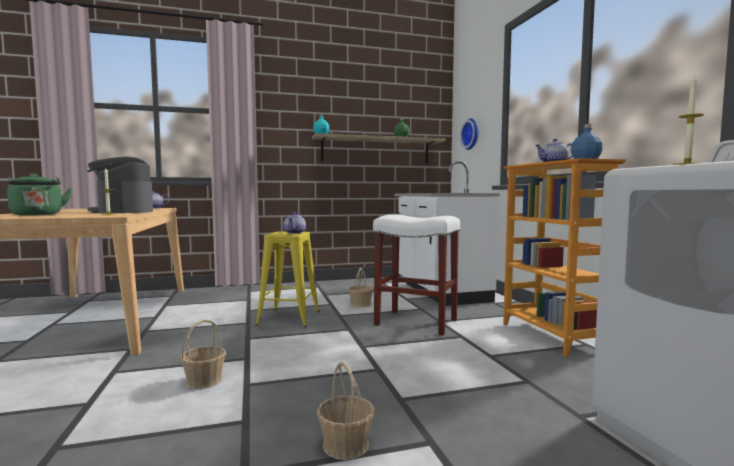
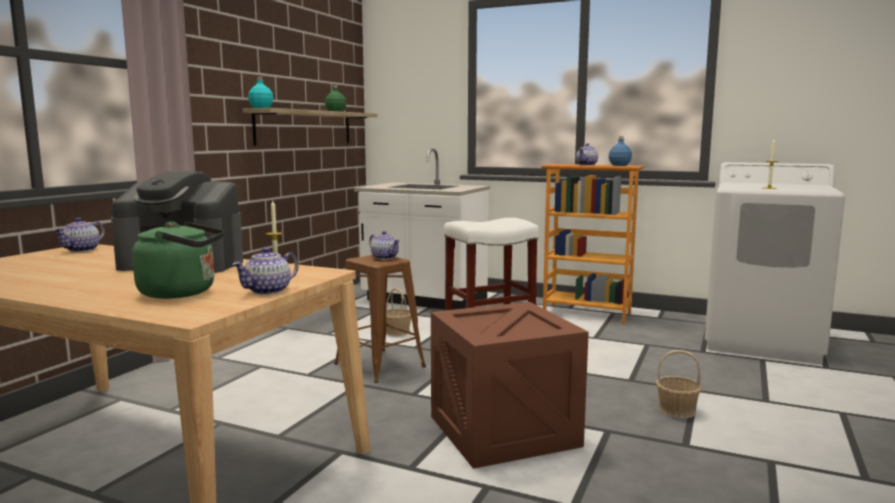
camera: 50 degrees left, 5 degrees up
(45, 217) = (268, 291): none -> teapot
(204, 380) = (503, 431): basket -> crate
(289, 318) = (380, 365): yellow stool -> brown stool
(472, 134) = (410, 111): wall clock -> none

